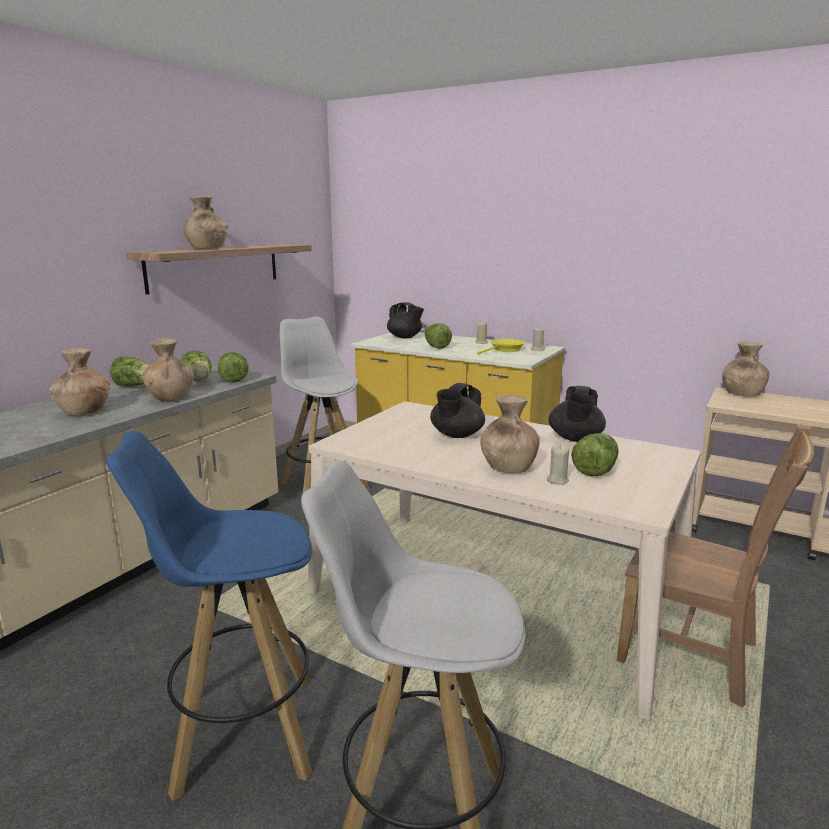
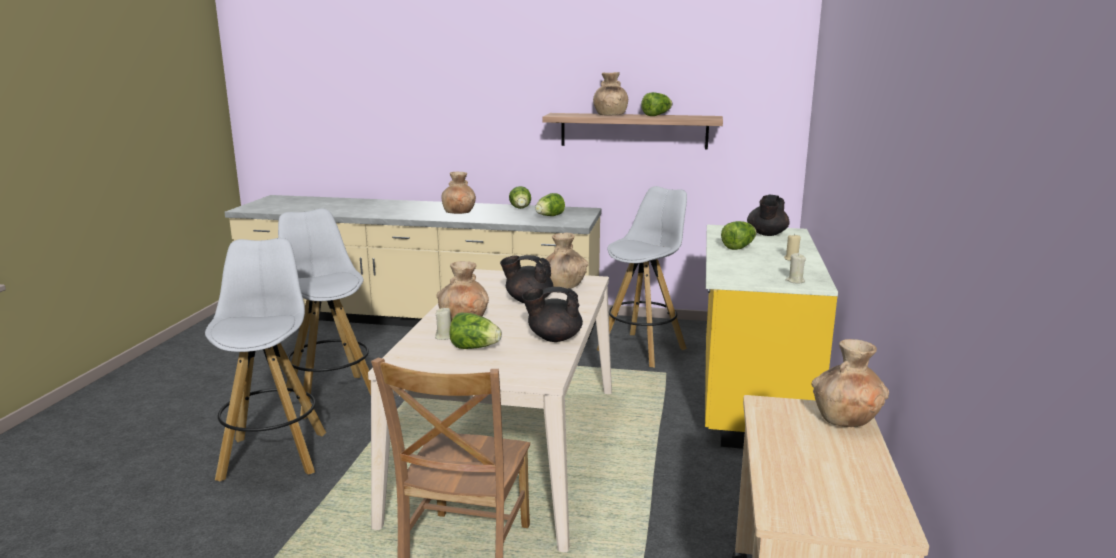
camera: 70 degrees right, 0 degrees up
(171, 398) = (501, 219): brown vase -> brown vase (564, 286)
(233, 379) = (562, 222): lettuce -> lettuce (656, 115)
(242, 734) = (331, 395): blue stool -> white stool
(505, 350) = (769, 270): yellow frying pan -> none

